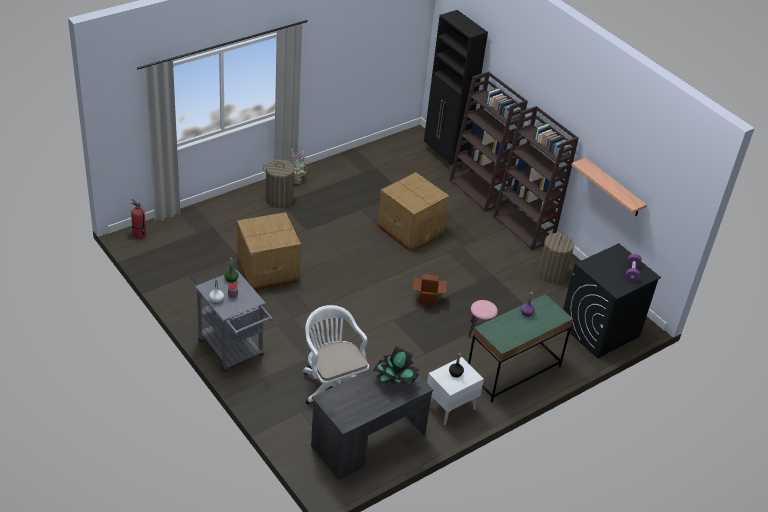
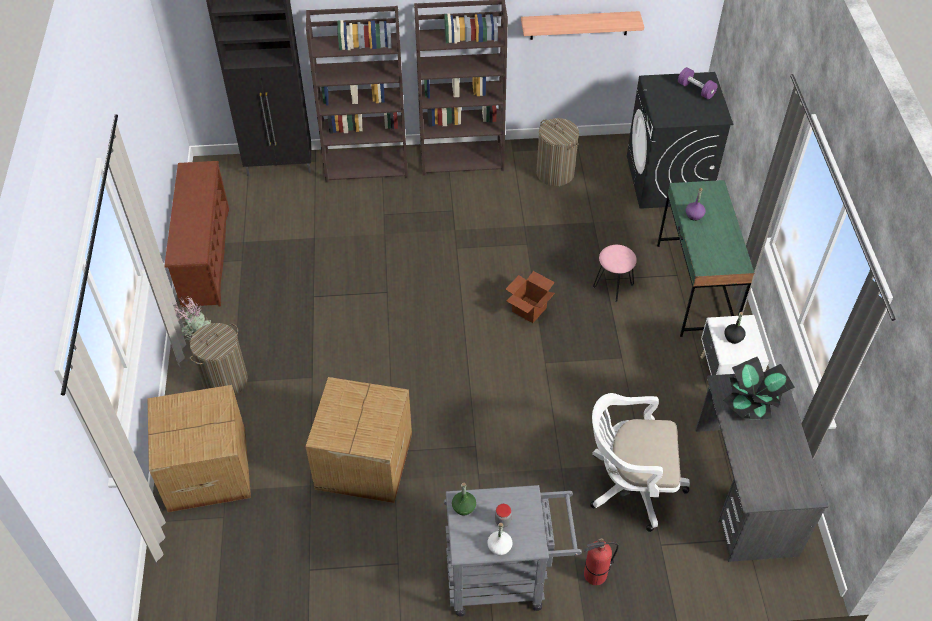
camera: 55 degrees left, 10 degrees up
(139, 235) = (170, 603): fire extinguisher -> fire extinguisher (595, 575)
(354, 158) = (204, 256): none -> brown shoe rack
(410, 229) = (388, 264): cardboard box -> cardboard box (206, 468)

